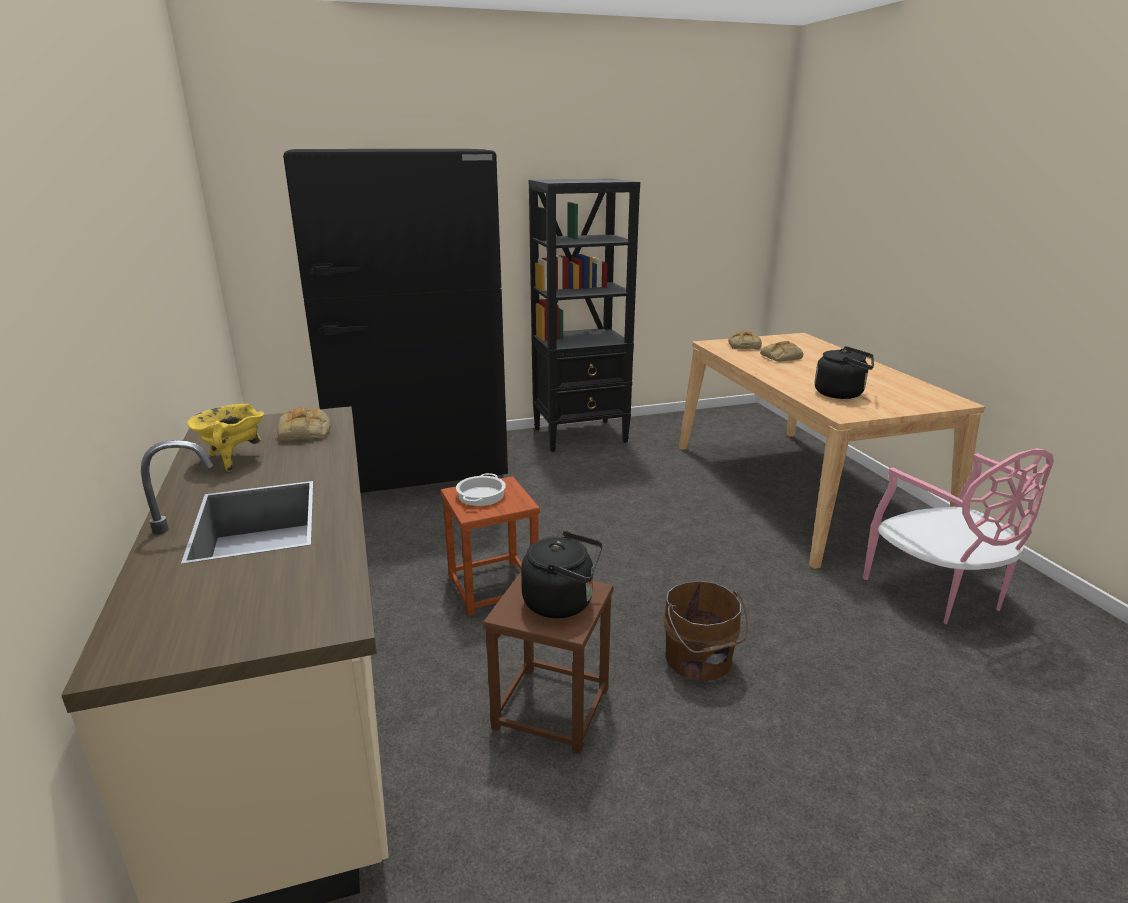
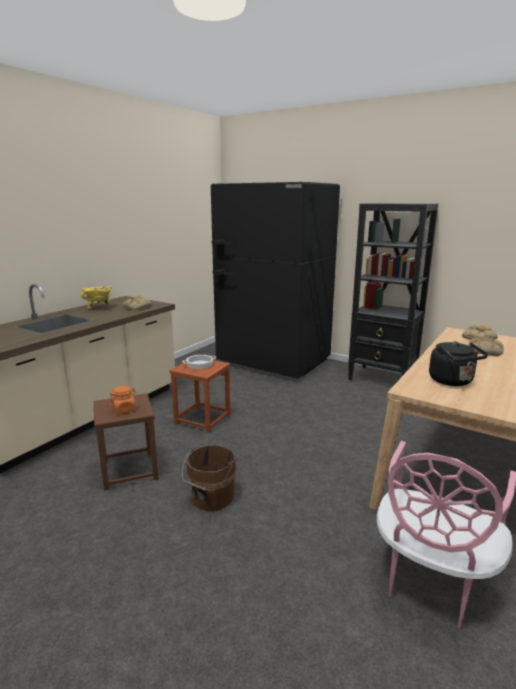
camera: 50 degrees right, 5 degrees down
(563, 602) = (124, 410): black kettle -> orange jar

